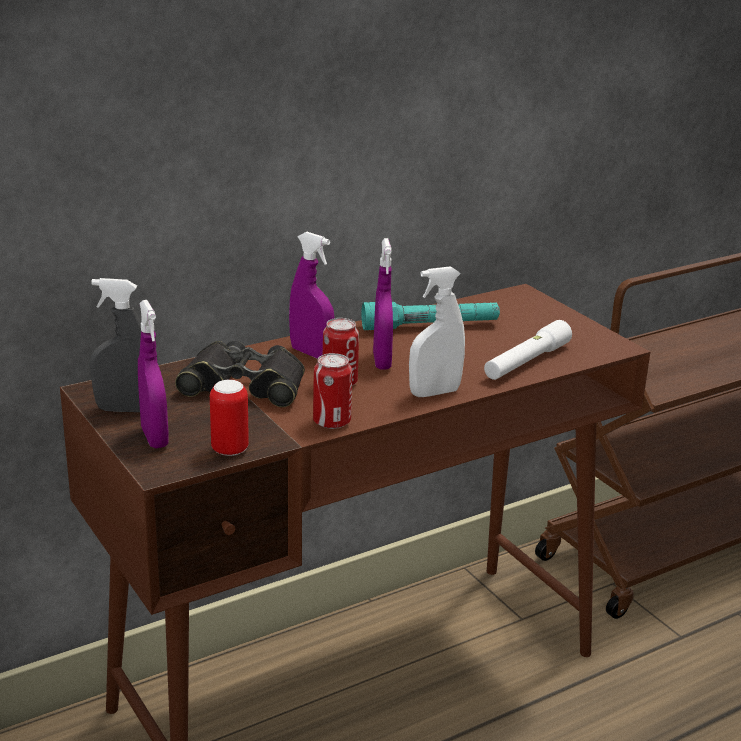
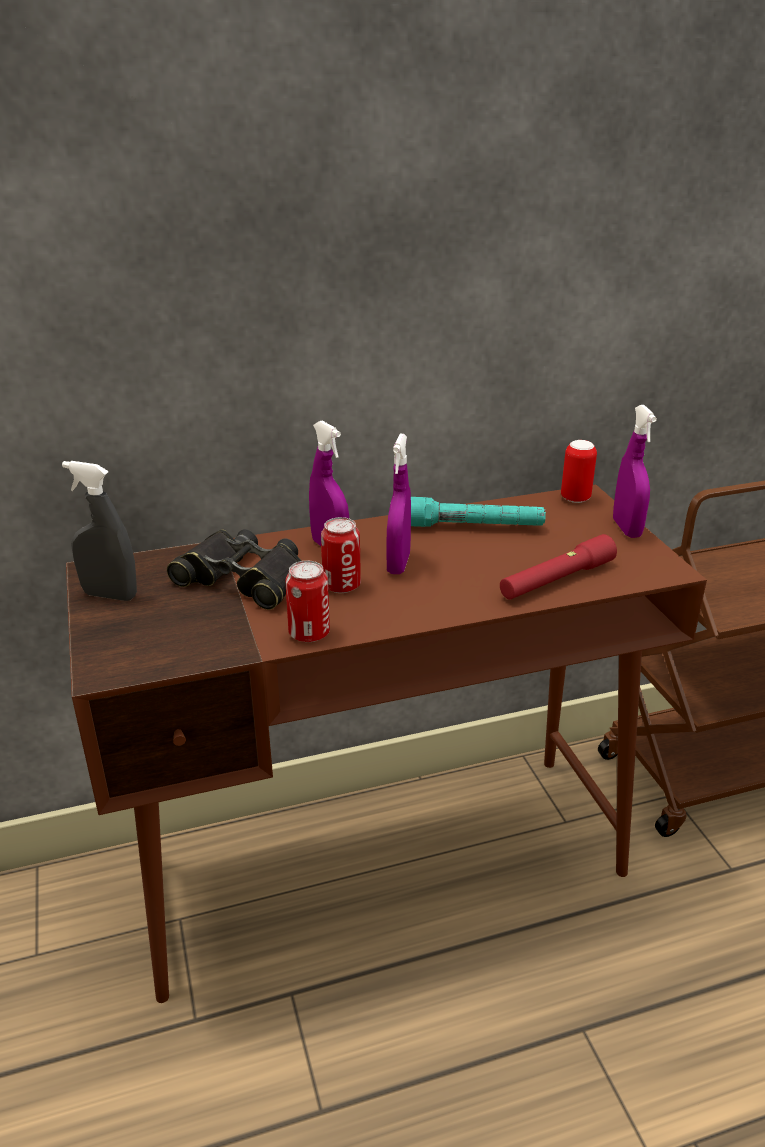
camera: 15 degrees right, 5 degrees up
(154, 438) = (119, 632): purple spray bottle -> purple spray bottle (626, 528)
(230, 450) = (185, 656): can -> can (575, 498)
(434, 393) = (437, 608): white spray bottle -> none
(526, 362) = (556, 579): white flashlight -> red flashlight

